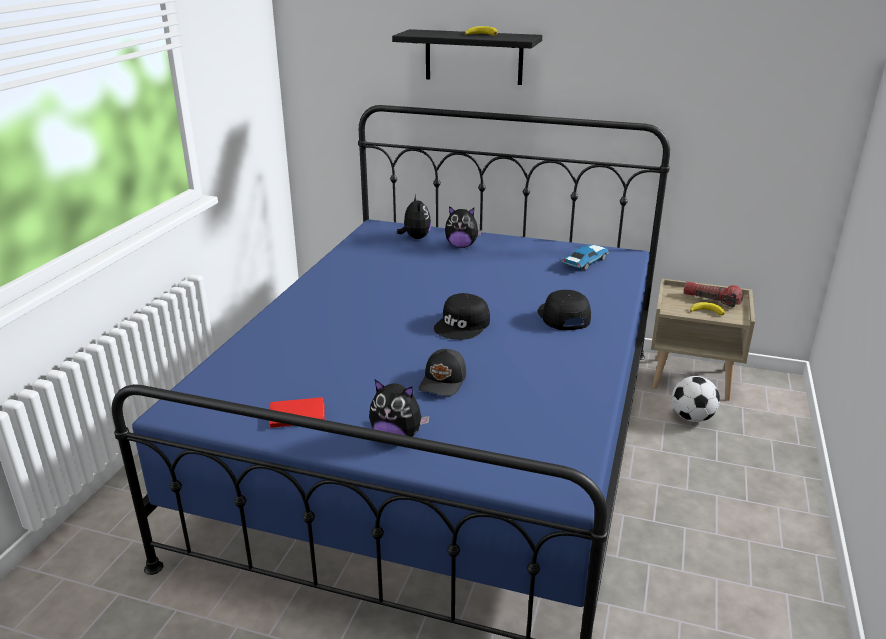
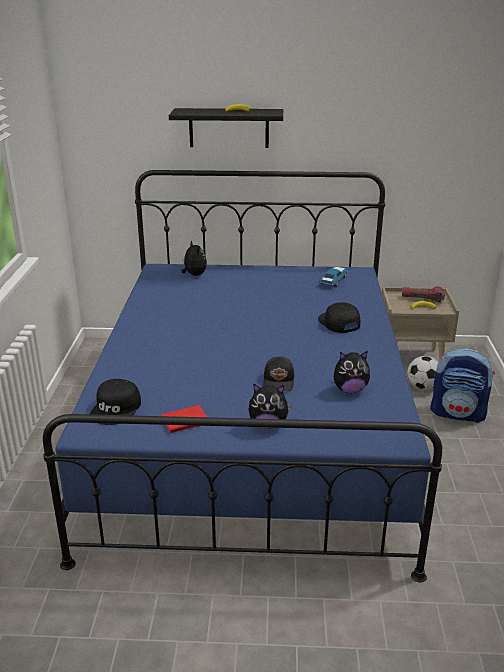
camera: 15 degrees left, 0 degrees up
(461, 246) = (234, 277): plush toy -> plush toy (350, 390)
(463, 325) = (269, 338): black cap -> black cap (116, 408)
(728, 461) = (458, 413): none -> backpack

